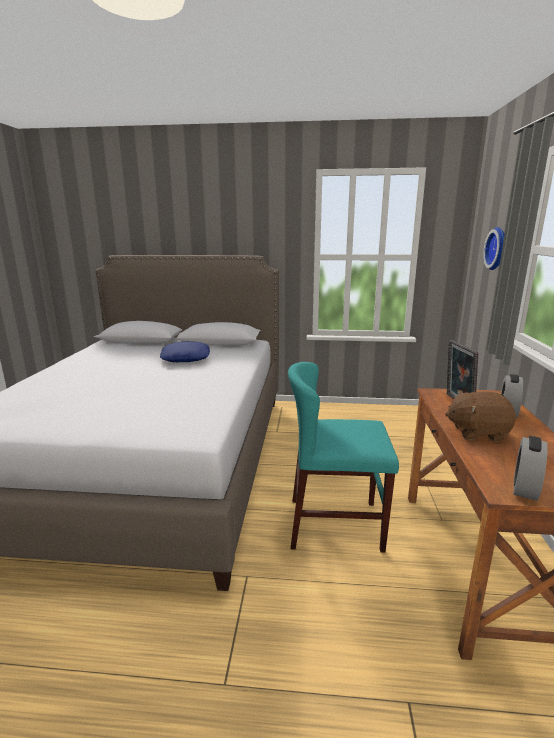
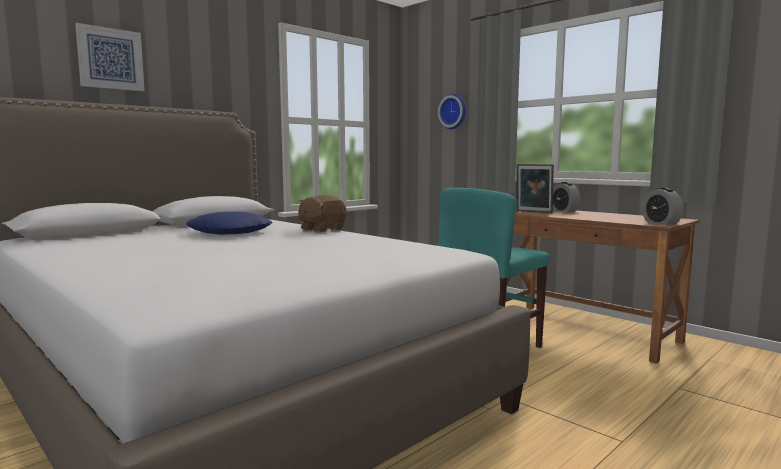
camera: 50 degrees left, 10 degrees down
(181, 222) = (110, 59): none -> picture
(477, 432) = (584, 216): brown plush toy -> brown plush toy (321, 230)

